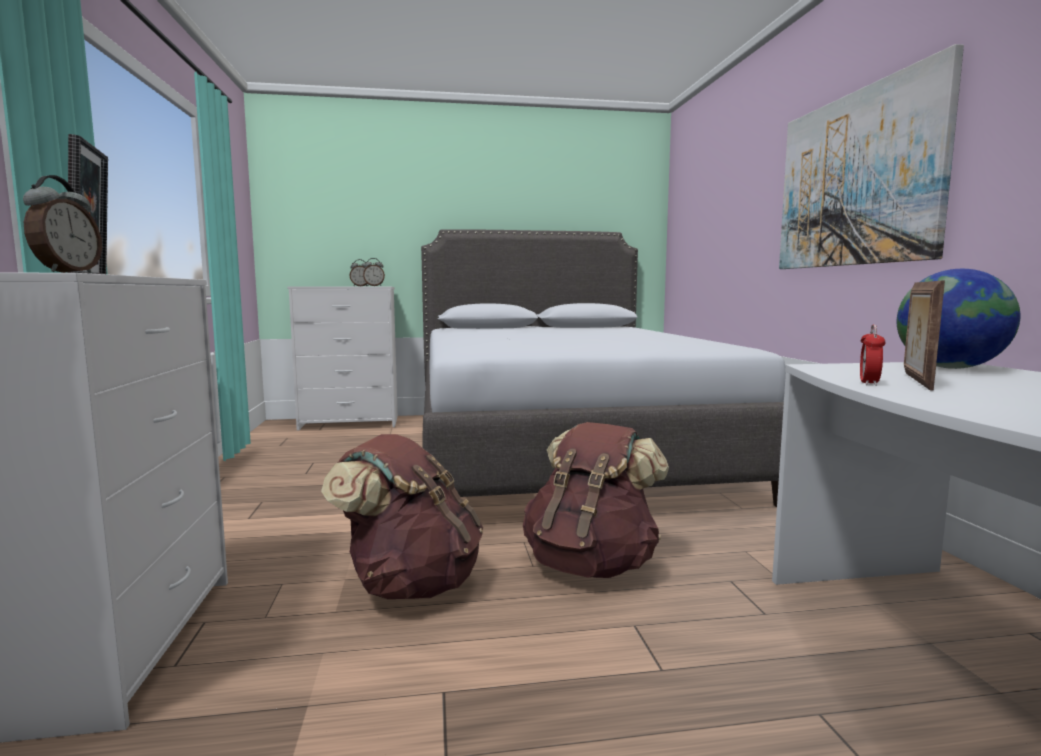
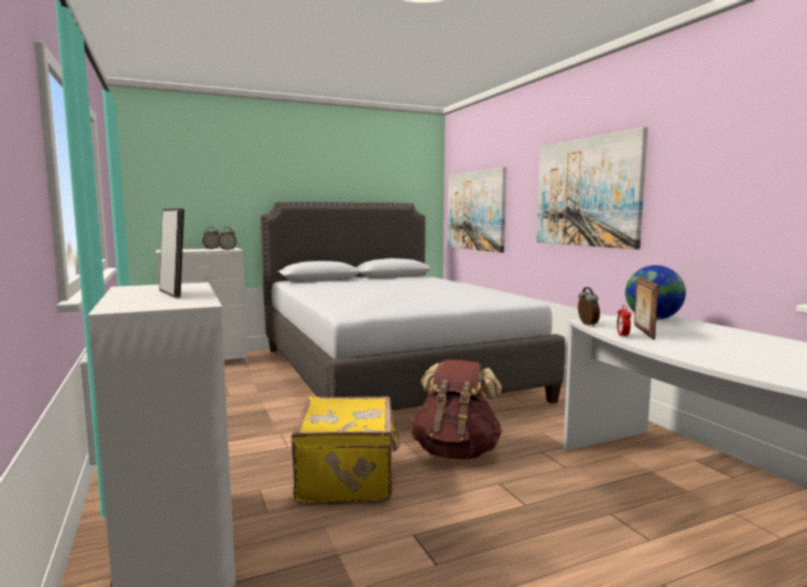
camera: 15 degrees left, 0 degrees up
(66, 272) = (199, 302): alarm clock -> alarm clock (586, 324)
(410, 585) = (349, 478): brown backpack -> yellow suitcase
(703, 236) = (475, 210): none -> picture

